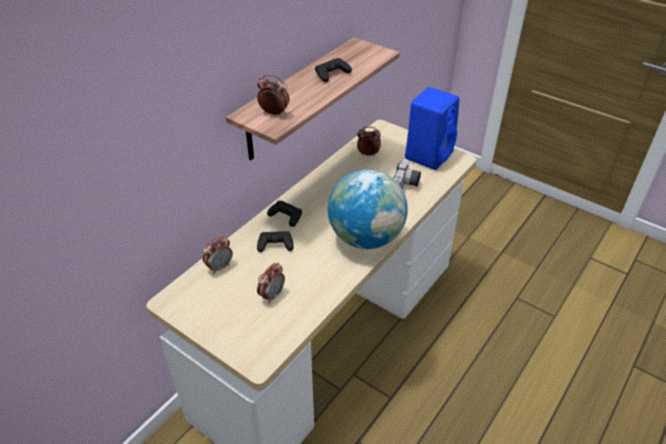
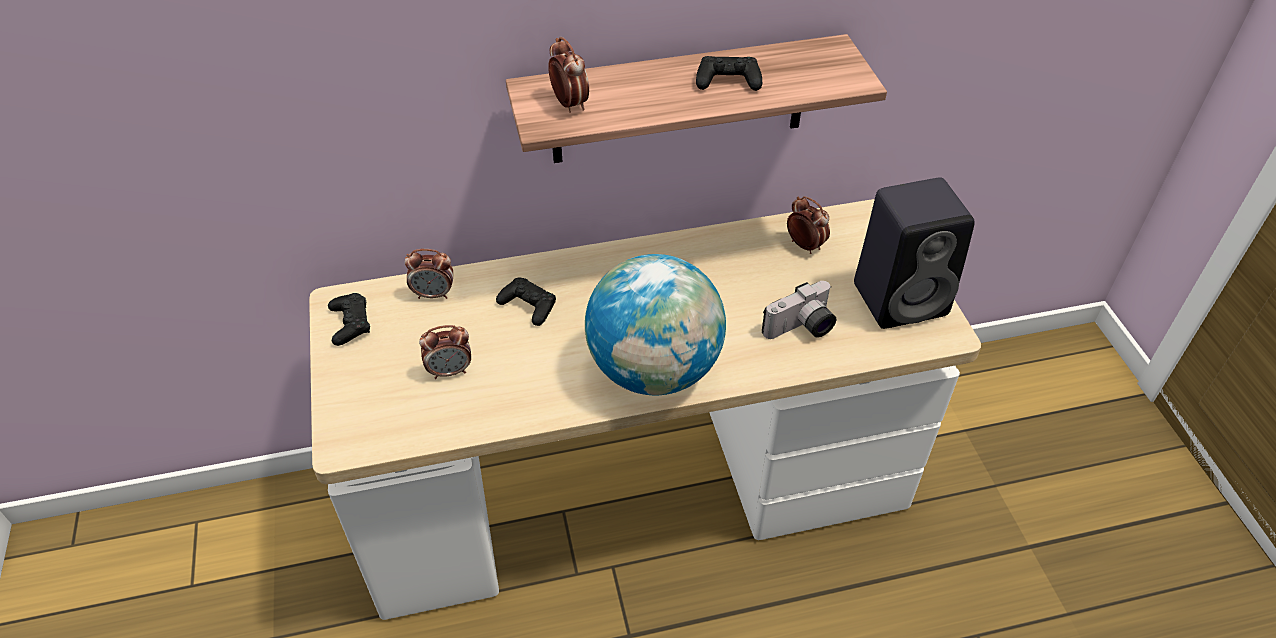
camera: 40 degrees right, 5 degrees up
(286, 216) = (585, 274): black game controller -> black game controller (350, 323)
(429, 154) = (902, 298): blue speaker -> black speaker

